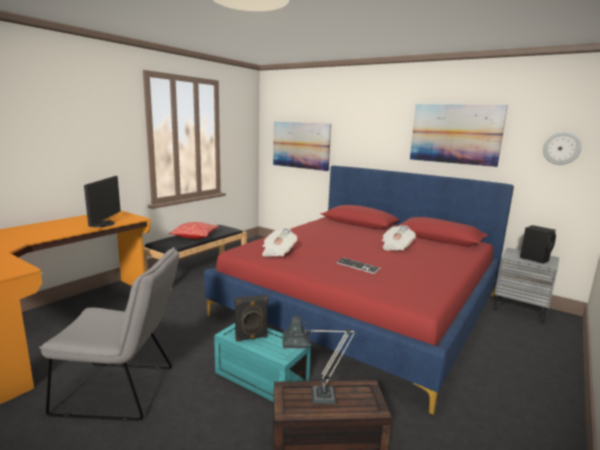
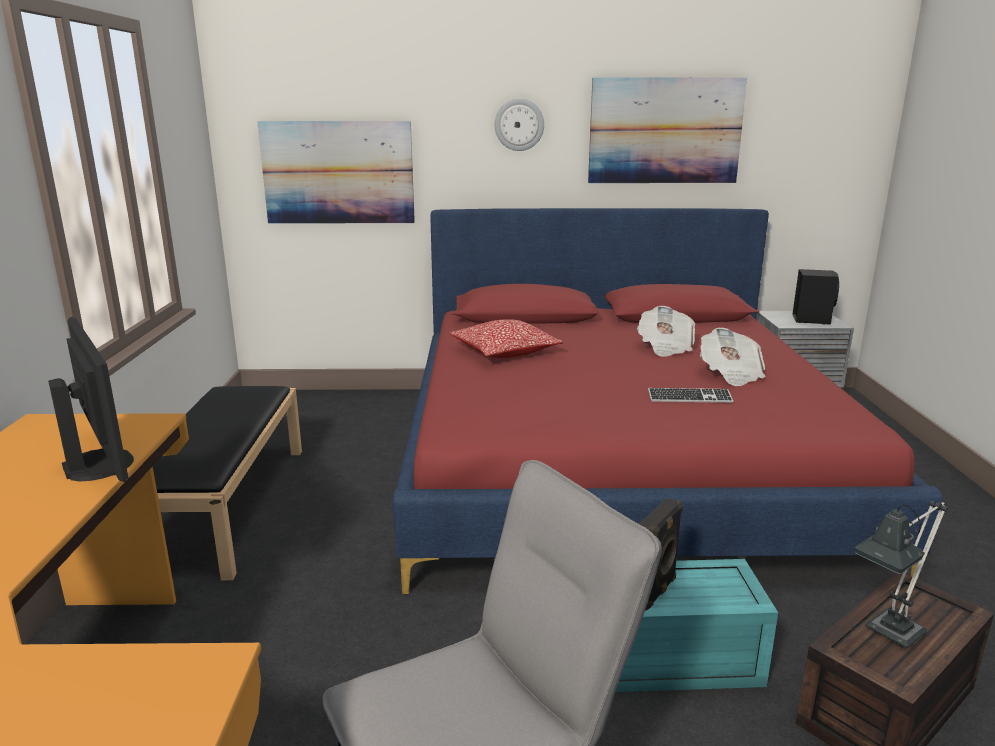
camera: 35 degrees left, 5 degrees up
(195, 236) = (216, 429): pillow -> pillow (504, 352)
(277, 252) = (531, 411): newspaper -> newspaper (730, 374)
(561, 148) = (822, 146): wall clock -> wall clock (519, 125)

